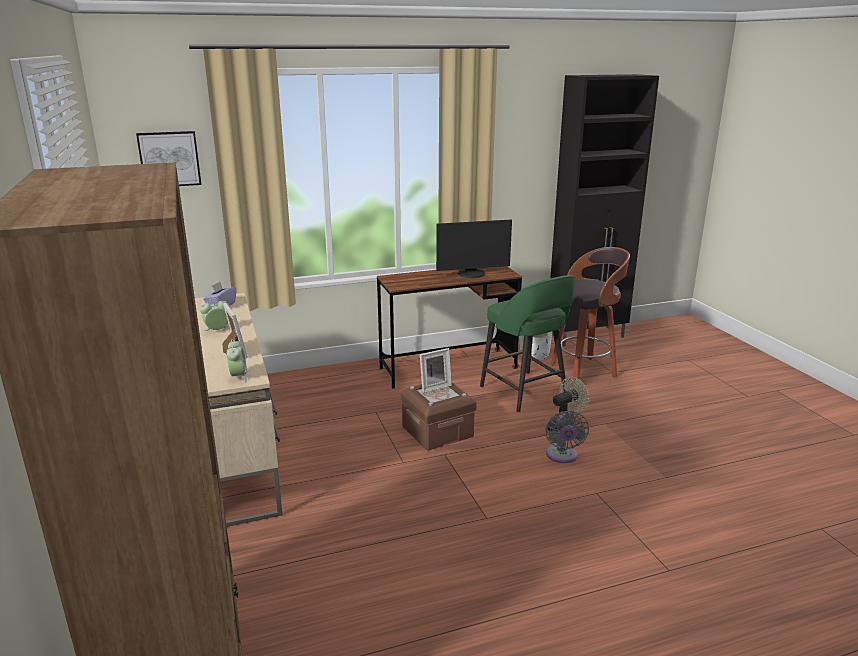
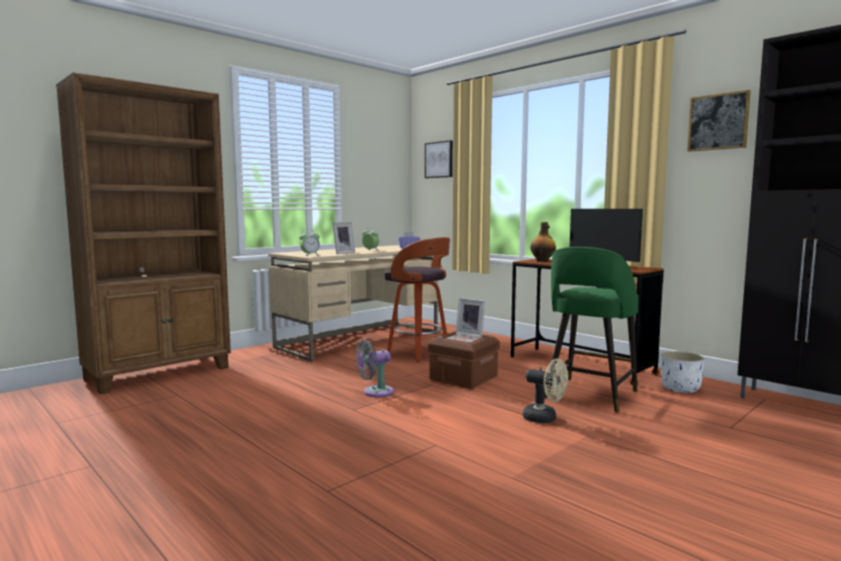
camera: 65 degrees right, 15 degrees down
(405, 281) = (542, 261): none -> bottle
(523, 130) = (718, 122): none -> picture
(562, 456) = (486, 423): grey fan -> grey fan (375, 392)
(584, 370) = (700, 413): stool -> stool (419, 354)

